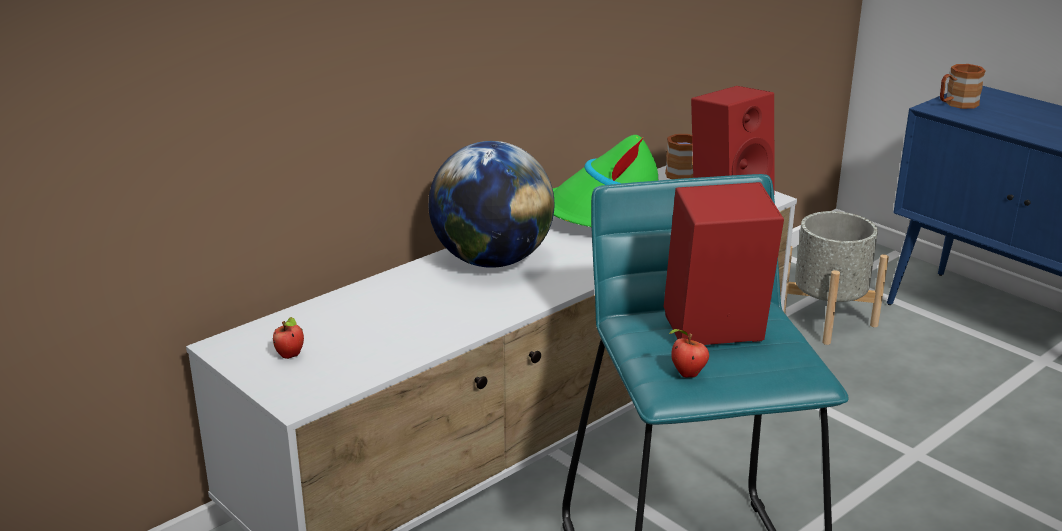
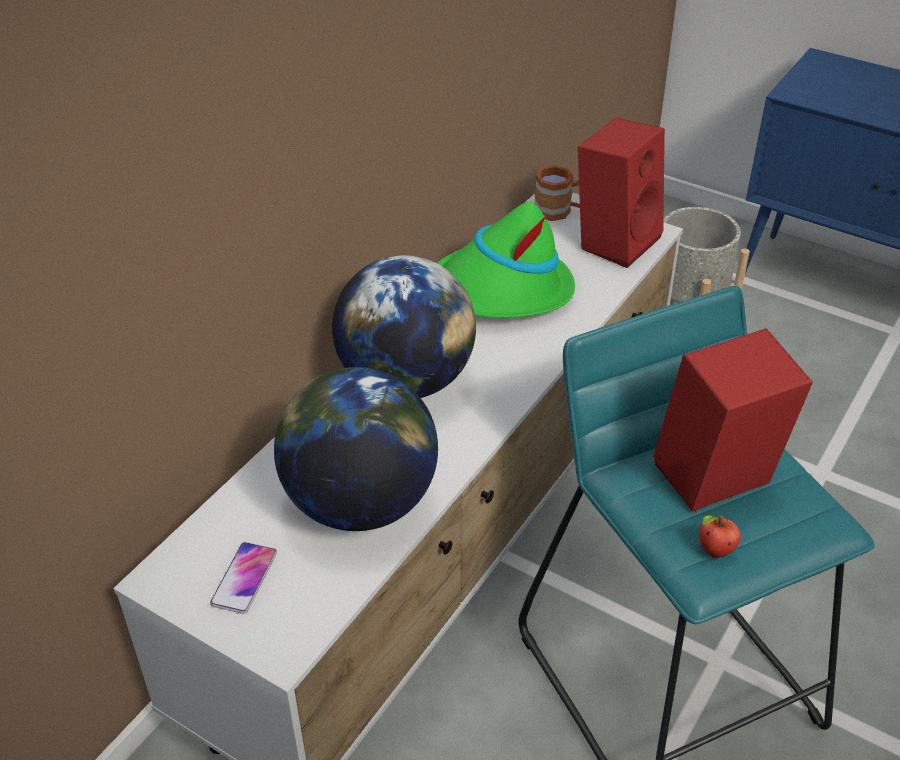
camera: 15 degrees left, 15 degrees up
(291, 355) = (244, 578): apple -> phone
(411, 326) = (360, 502): none -> globe
(956, 104) = (809, 84): brown mug -> none

